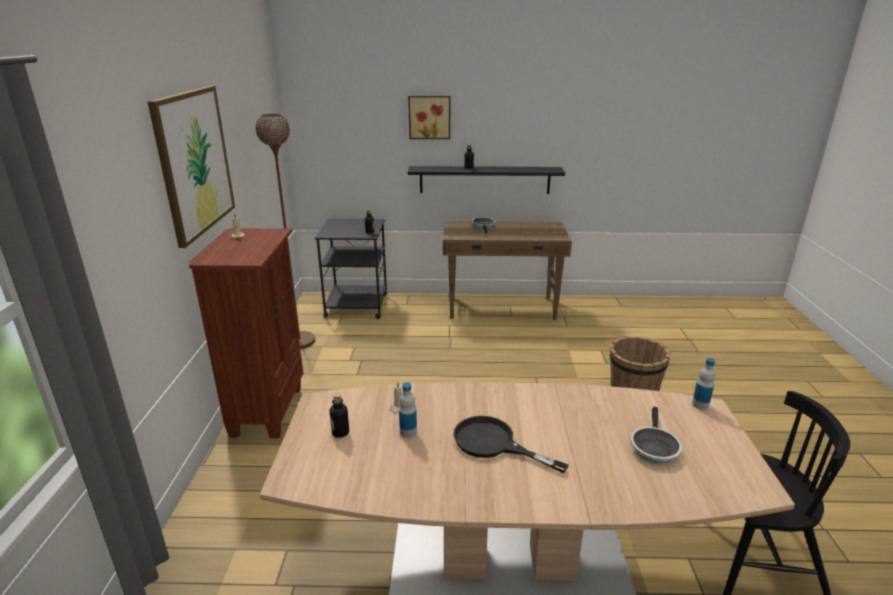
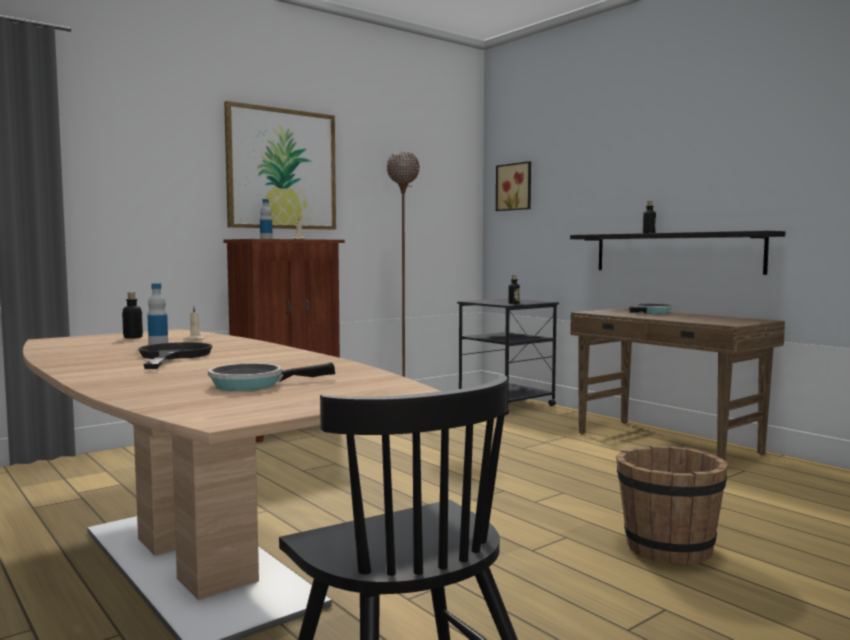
camera: 50 degrees right, 20 degrees down
(429, 117) = (613, 172): picture -> picture (515, 187)
(700, 405) = (404, 387): bottle -> bottle (266, 239)

